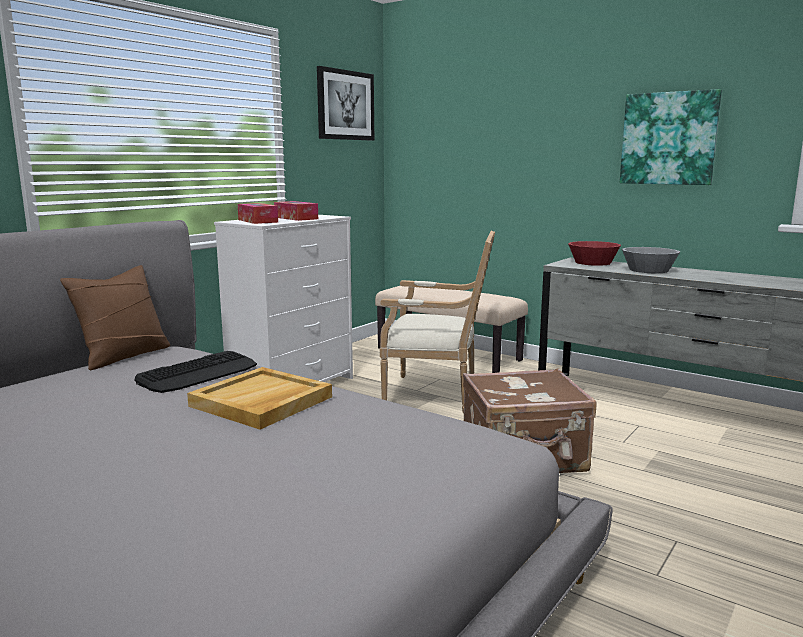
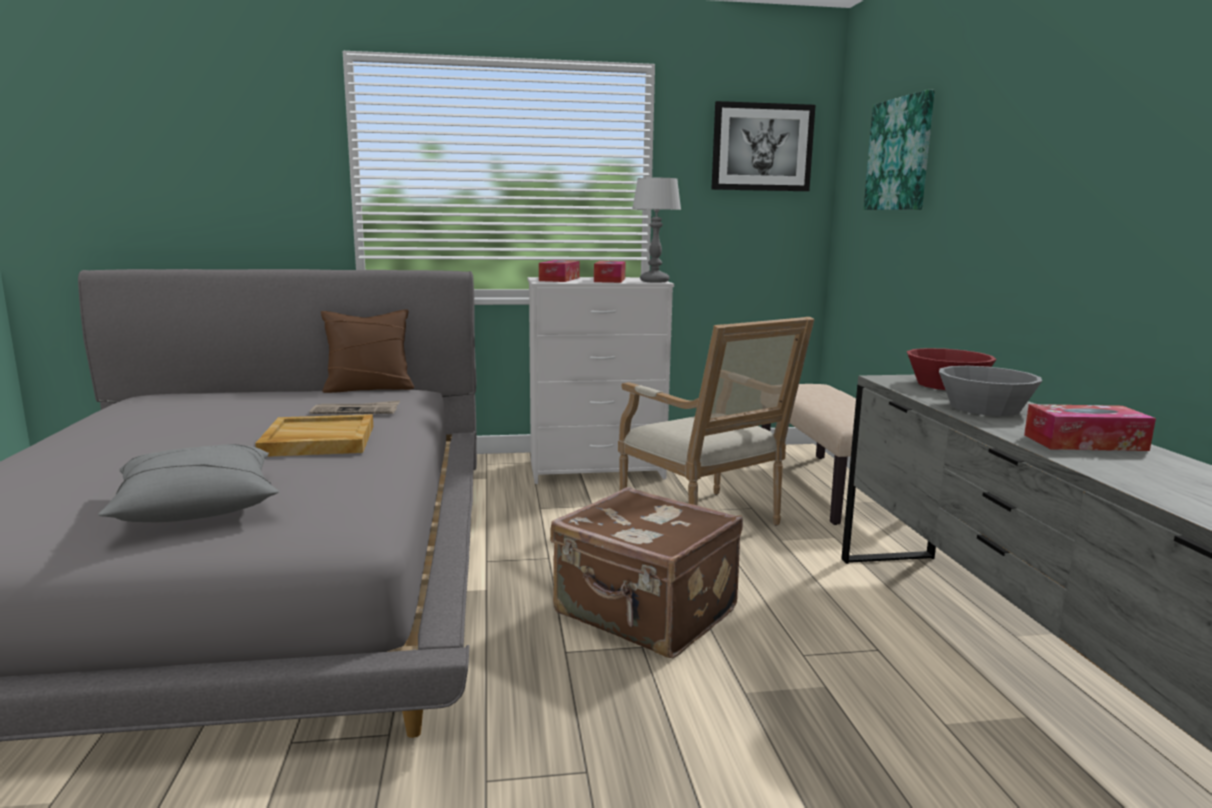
camera: 45 degrees right, 0 degrees up
(198, 373) = (356, 411): keyboard -> newspaper
(331, 216) = (654, 281): none -> table lamp
(362, 475) = (197, 506): none -> grey pillow
(669, 138) = (1115, 182): picture -> picture (900, 154)
(728, 277) = (1084, 442): none -> tissue box

